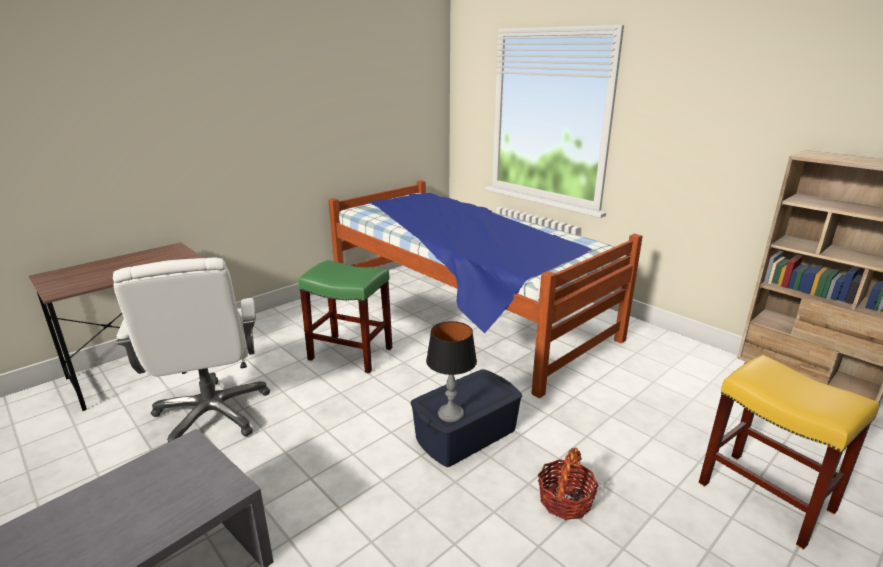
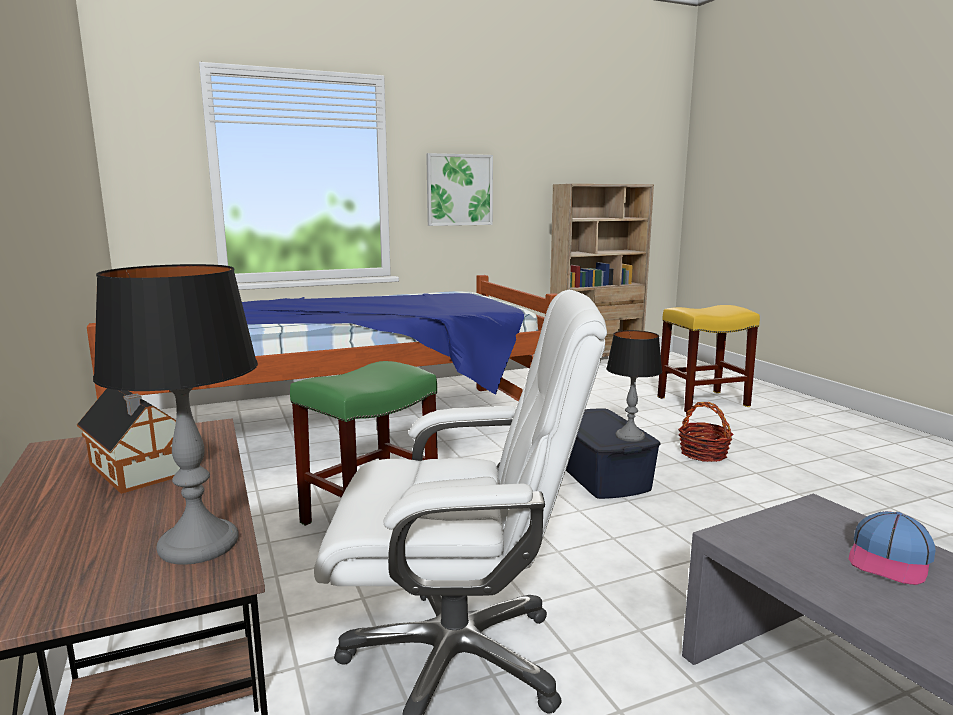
camera: 70 degrees left, 10 degrees down
(75, 287) = (199, 545): none -> table lamp
(145, 263) = (140, 470): none -> toy house
(145, 516) = (890, 560): none -> cap
(679, 142) = (459, 190): none -> picture

